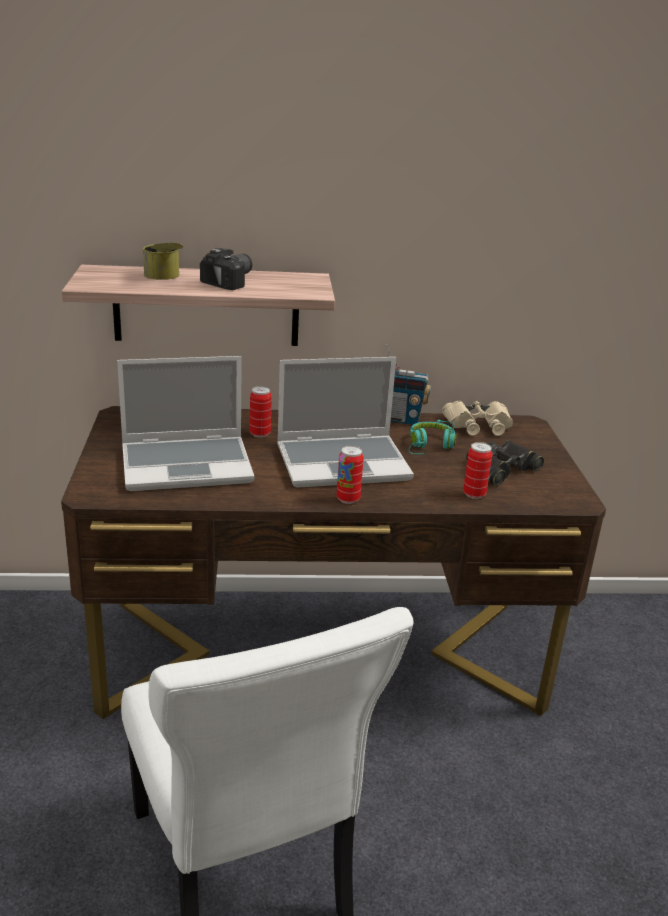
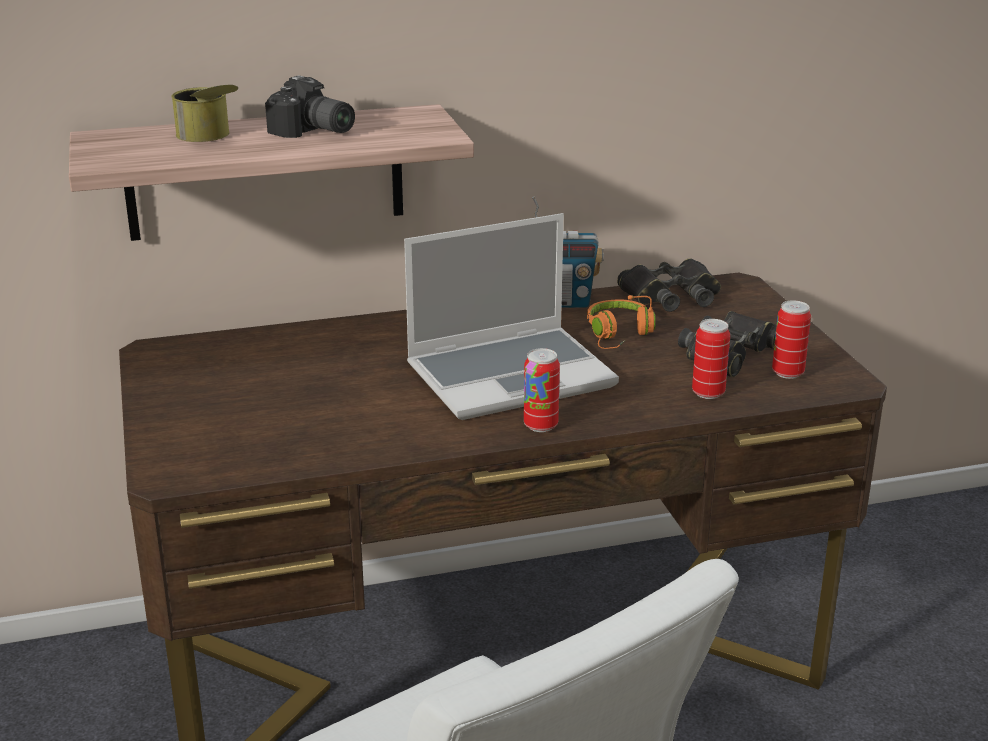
camera: 10 degrees left, 0 degrees up
(188, 465) = (291, 410): laptop -> none
(232, 281) = (312, 132): camera -> camera turned 105 degrees clockwise
(260, 434) = (374, 351): can -> can (787, 373)
(429, 446) = (619, 335): turquoise headphones -> orange headphones
(478, 425) = (671, 296): beige binoculars -> black binoculars

